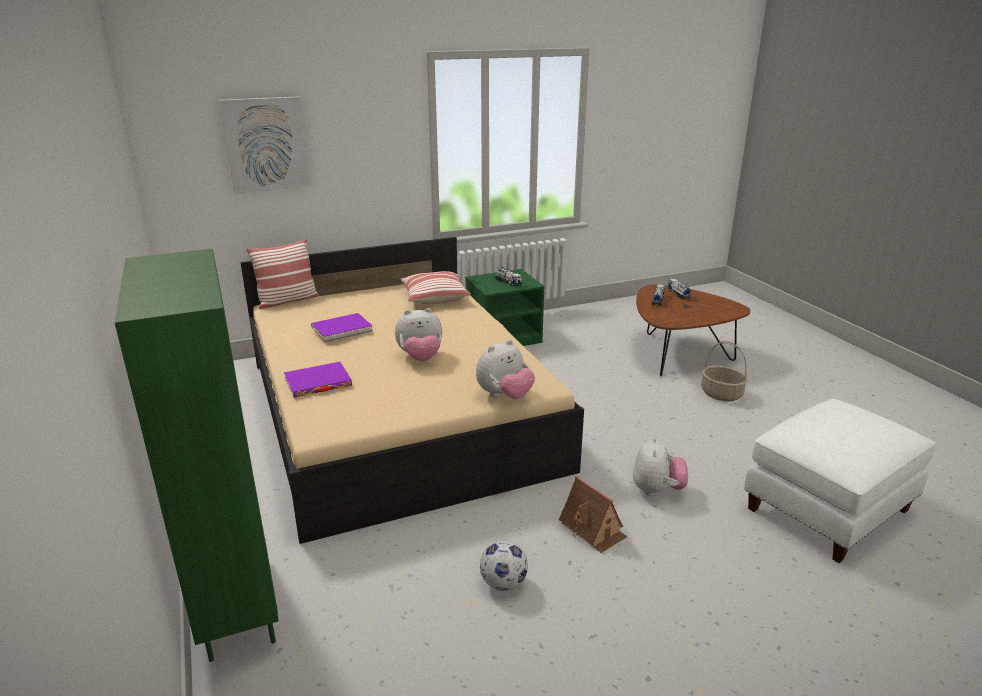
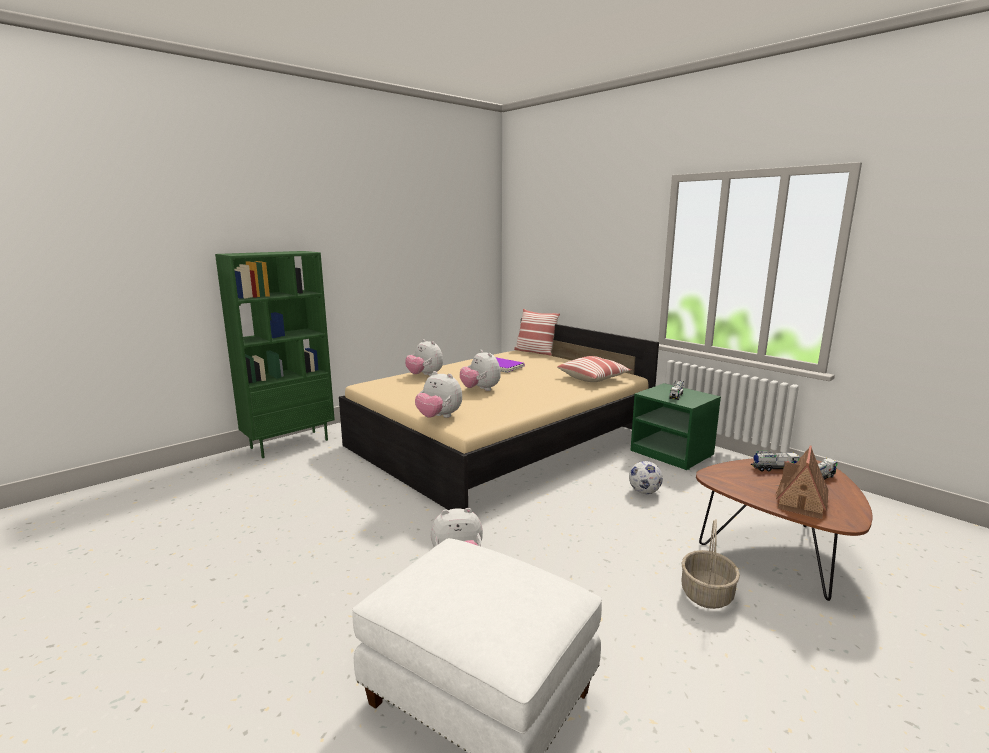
camera: 70 degrees right, 10 degrees down
(266, 144) = (558, 244): picture -> none
(318, 383) = (425, 375): purple book -> plush toy
(503, 583) = (313, 509): football -> football (644, 492)
(593, 529) = (384, 536): toy house -> toy house (801, 501)

